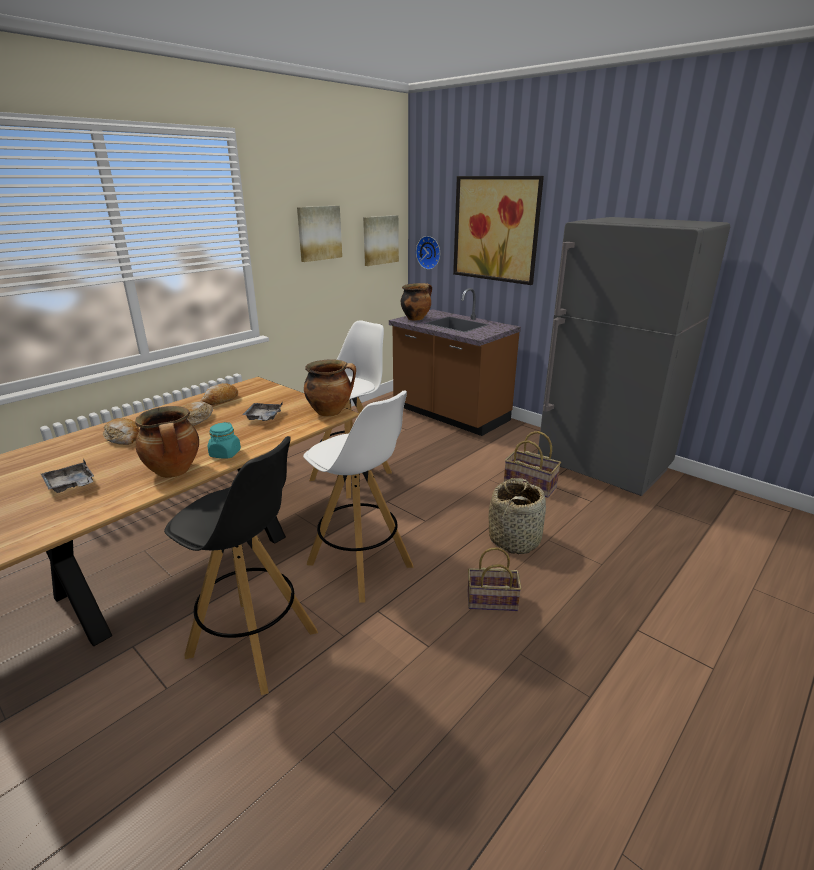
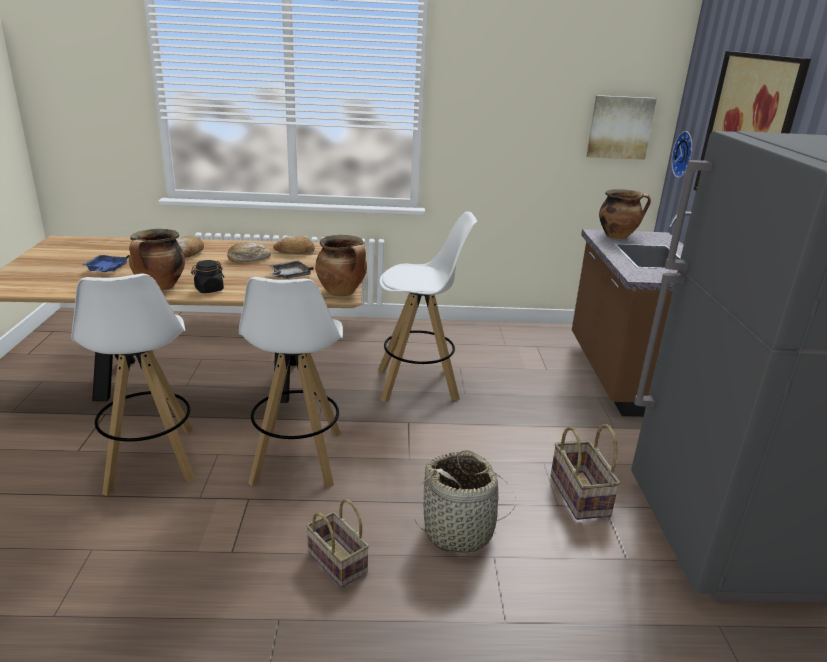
camera: 45 degrees right, 0 degrees up
(71, 485) = (106, 269): grey tray -> blue tray
(225, 454) = (209, 289): turquoise jar -> black jar
(254, 644) = (150, 460): black stool -> white stool
(319, 233) = (521, 107): picture -> none

